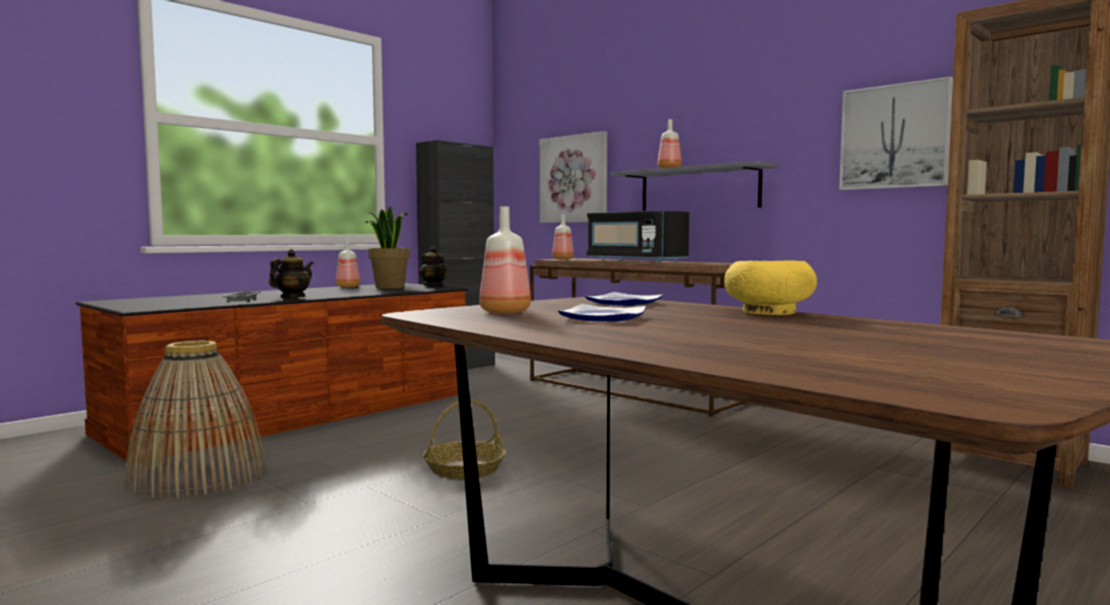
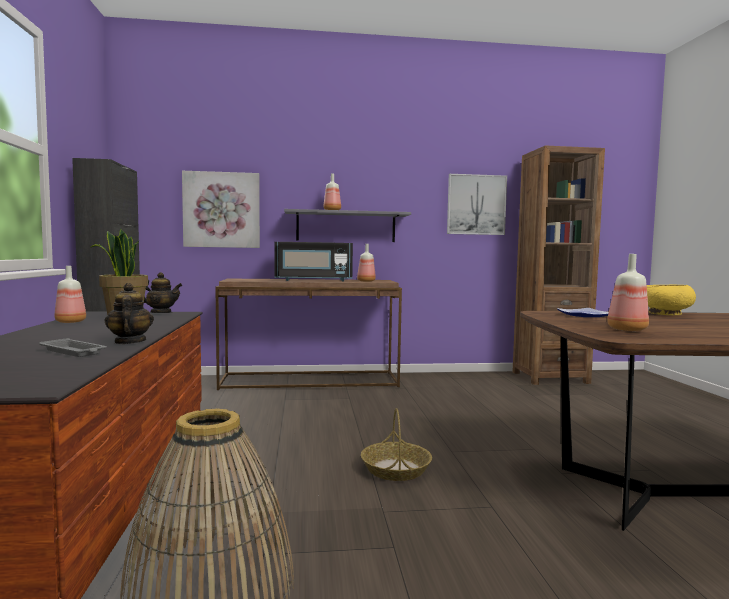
camera: 50 degrees left, 0 degrees up
(562, 259) = (241, 280): bottle -> bottle (365, 281)
(602, 318) = (679, 326): plate -> none

